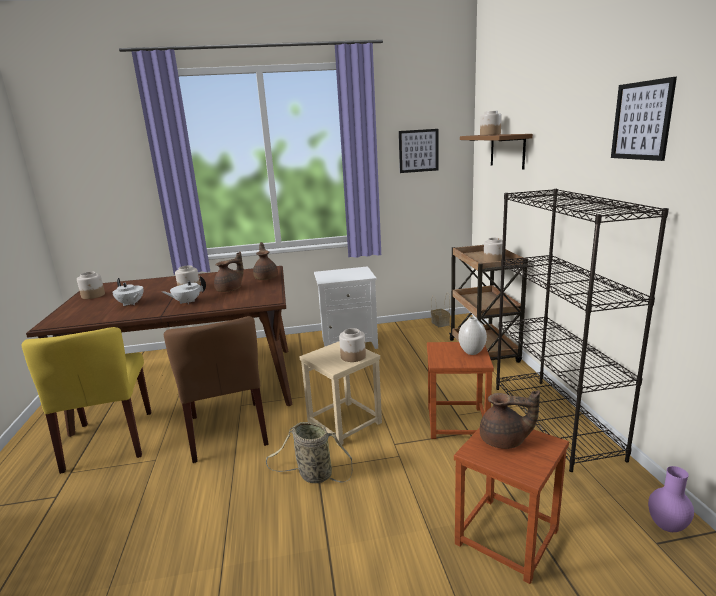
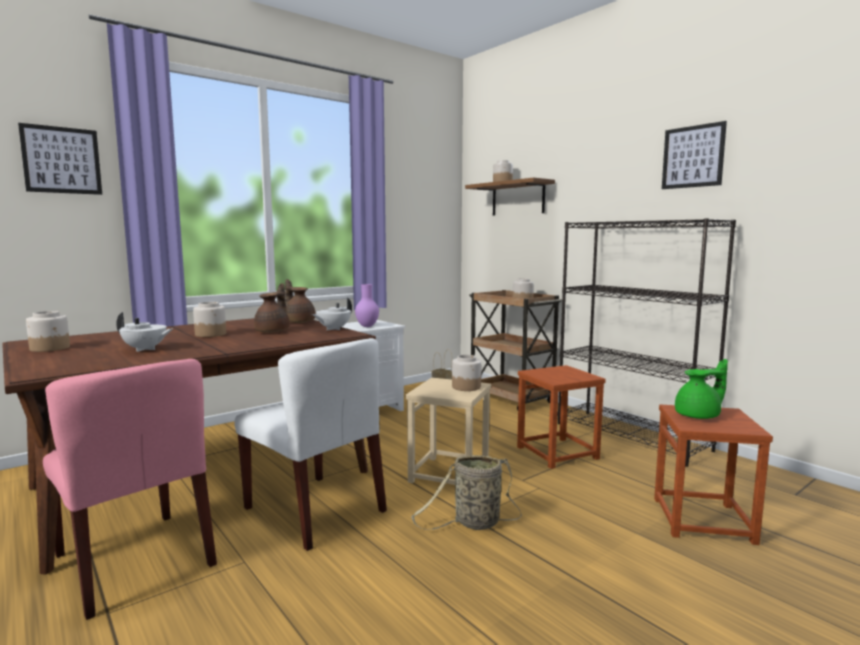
camera: 30 degrees left, 10 degrees down
(110, 440) = (135, 560): yellow chair -> pink chair
(187, 302) = (236, 342): white teapot -> white teapot (333, 329)
(228, 430) = (315, 510): brown chair -> white chair
(418, 151) = (417, 199): picture -> picture (62, 160)
(471, 352) = (570, 372): white vase -> none
(504, 441) = (699, 416): brown teapot -> green teapot
(667, 527) = (788, 484): purple vase -> purple vase (367, 326)

